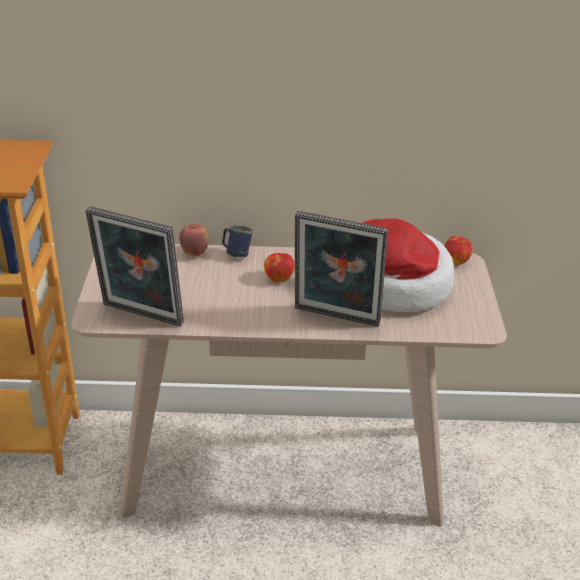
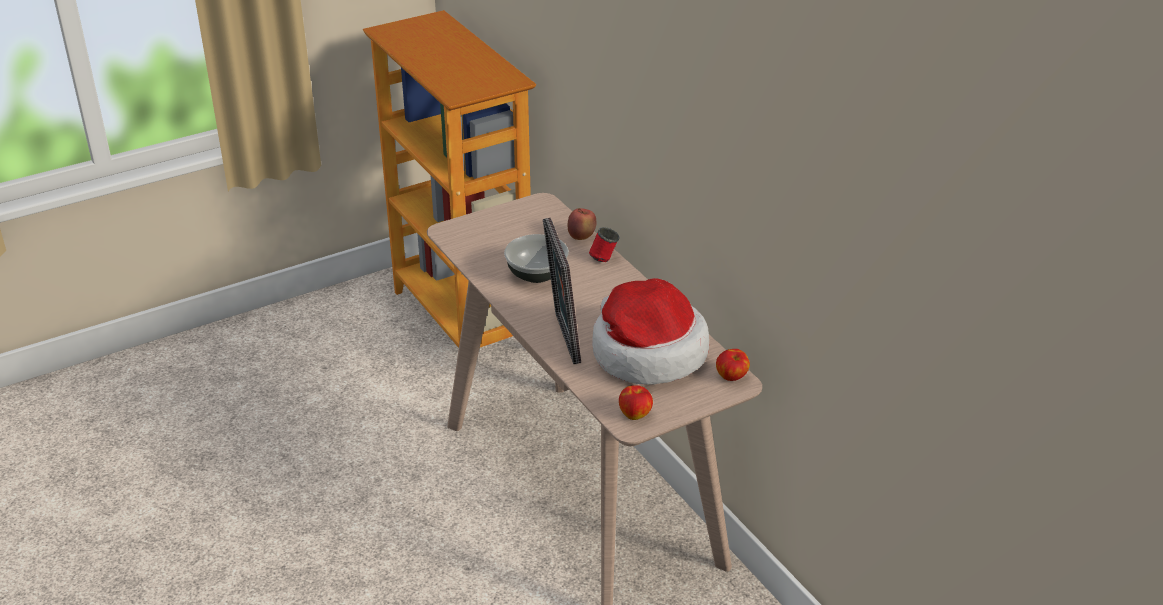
camera: 60 degrees right, 0 degrees up
(140, 316) = (469, 248): picture frame -> none
(225, 296) = (536, 275): none -> bowl
(236, 253) = (603, 256): blue mug -> red mug
(278, 278) = (590, 290): apple -> apple (635, 414)

